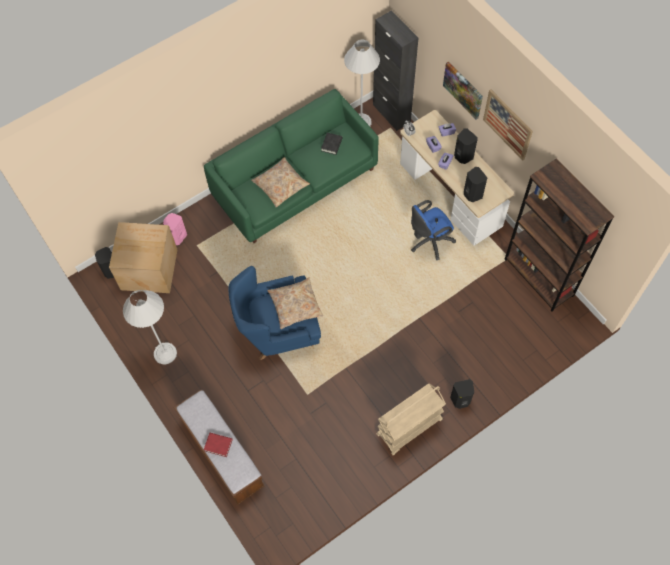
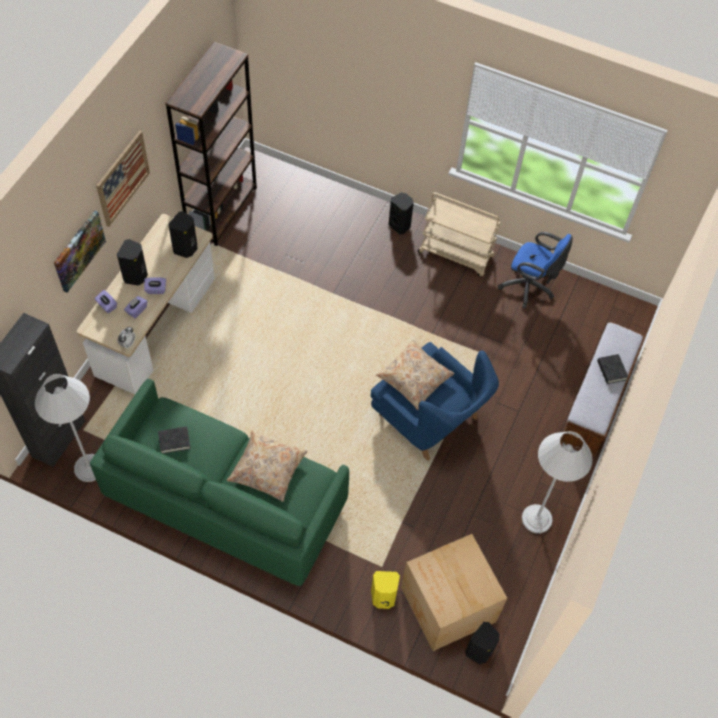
camera: 125 degrees left, 5 degrees down
(177, 236) = (383, 598): pink speaker -> yellow speaker
(218, 445) = (611, 370): red book -> black book
(429, 242) = (233, 321): blue office chair -> blue office chair (529, 287)

